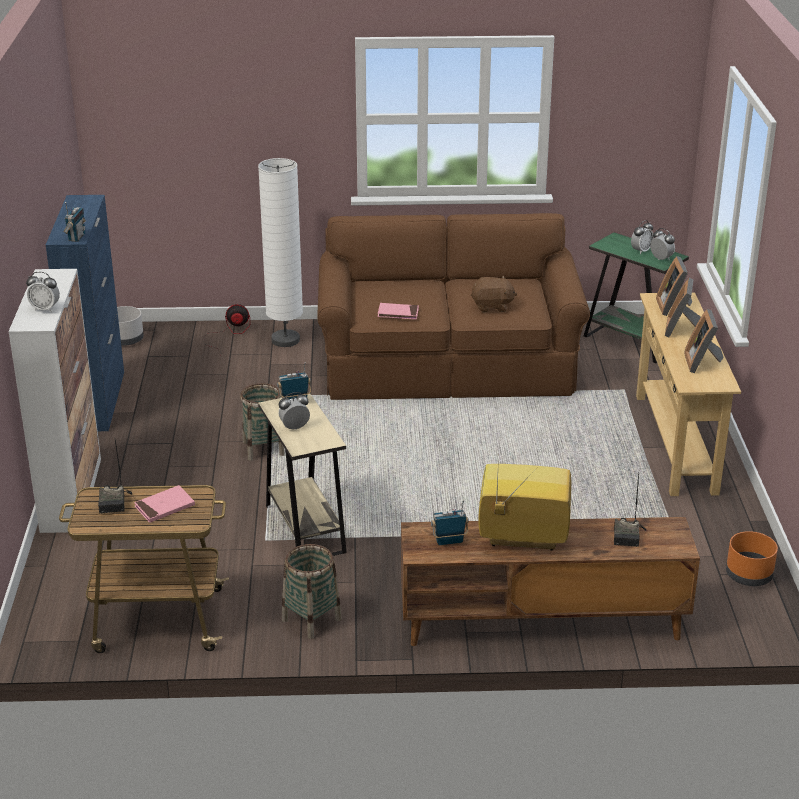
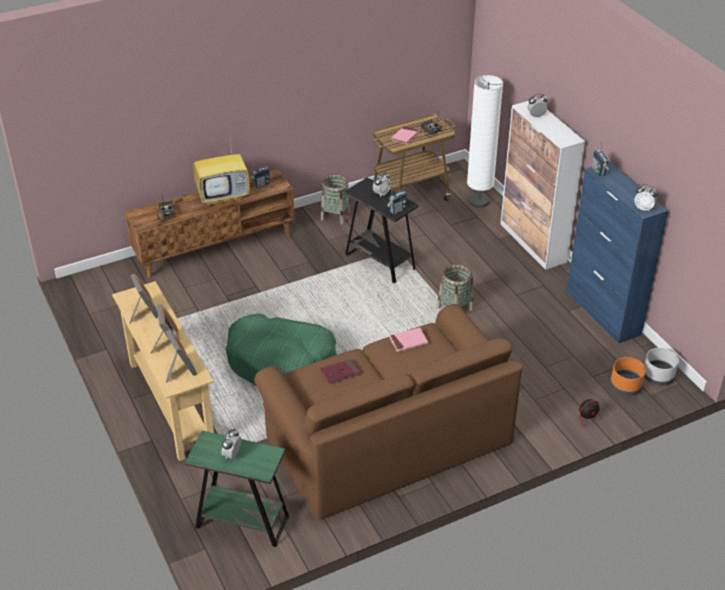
camera: 155 degrees right, 10 degrees up
(285, 340) = (537, 419): white floor lamp -> white floor lamp (479, 202)
(305, 529) = (380, 261): beige side table -> black side table
(492, 306) = (340, 372): brown plush toy -> red book
(521, 451) = (281, 361): none -> green dog bed
(661, 259) = (209, 447): alarm clock -> alarm clock (643, 208)
(748, 575) = (103, 308): orange planter -> orange planter (626, 386)

